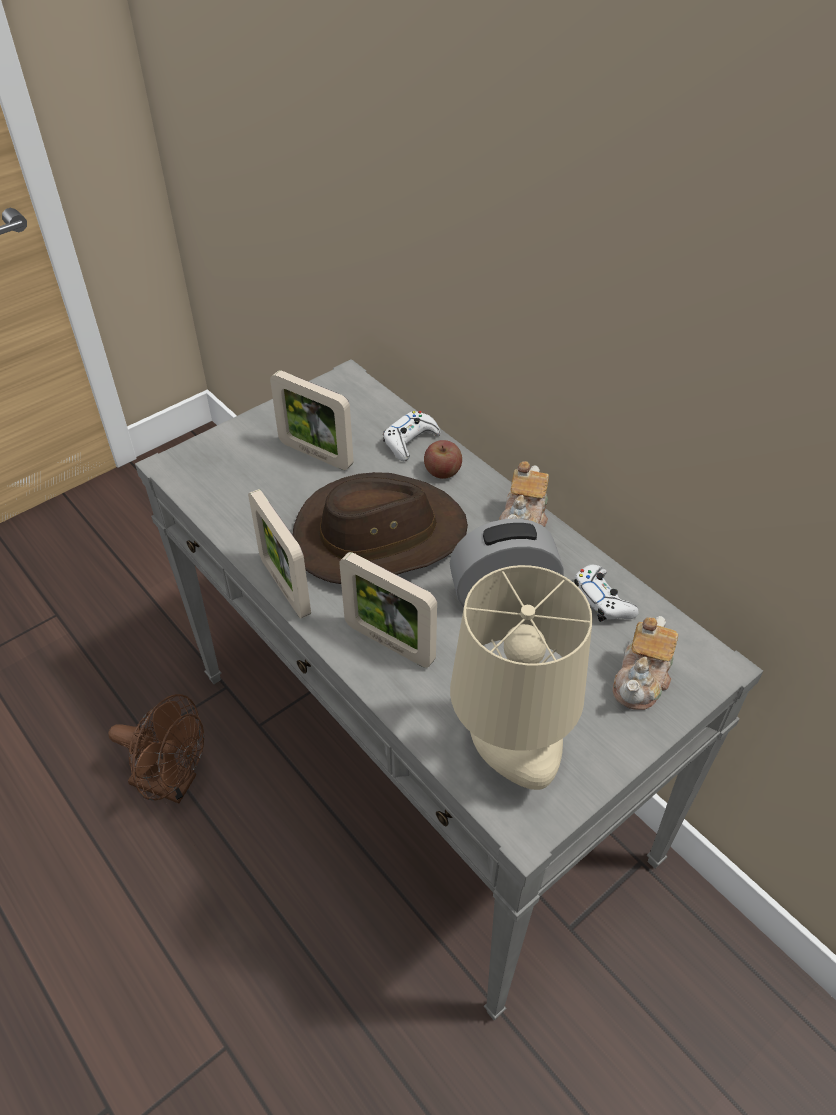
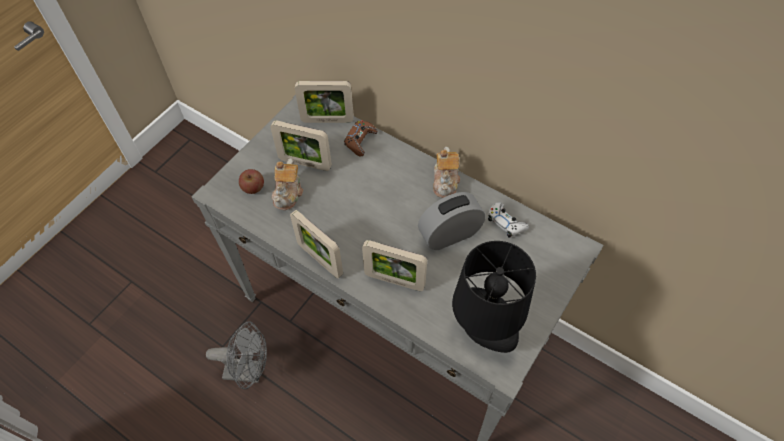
camera: 15 degrees left, 10 degrees up
(173, 783) = (249, 371): brown fan -> grey fan
(371, 406) = (327, 120): none -> picture frame
(378, 536) = (364, 211): brown hat -> none
(410, 441) = (360, 141): white game controller -> brown game controller
(442, 471) = (387, 158): apple -> apple (253, 187)
(508, 753) = (482, 331): beige table lamp -> black table lamp
(642, 679) = (541, 267): teapot -> teapot (288, 193)

